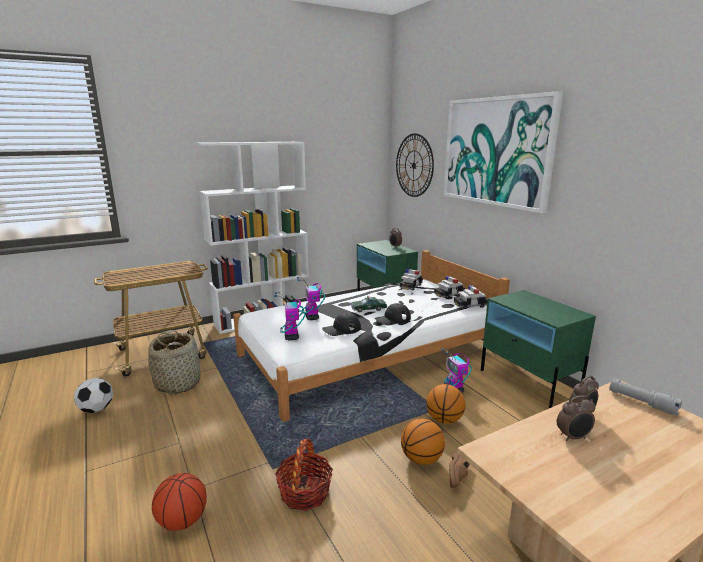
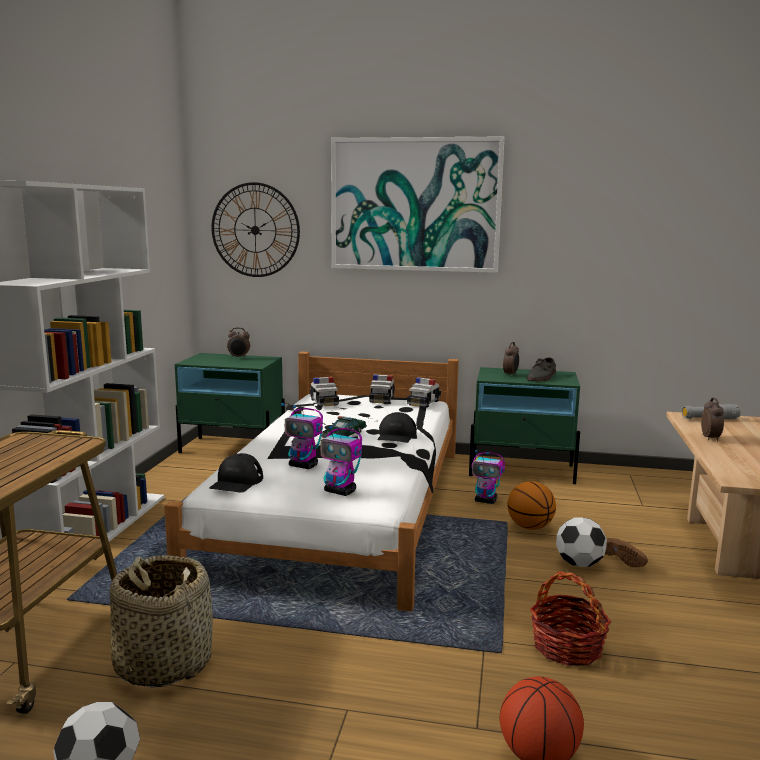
camera: 50 degrees left, 5 degrees down
(341, 329) = (373, 463): black cap -> black cap (236, 482)
(421, 459) = (579, 564): basketball -> football
(547, 311) = (542, 377): none -> grey shoe
(573, 437) = (739, 451): alarm clock -> alarm clock (510, 375)

